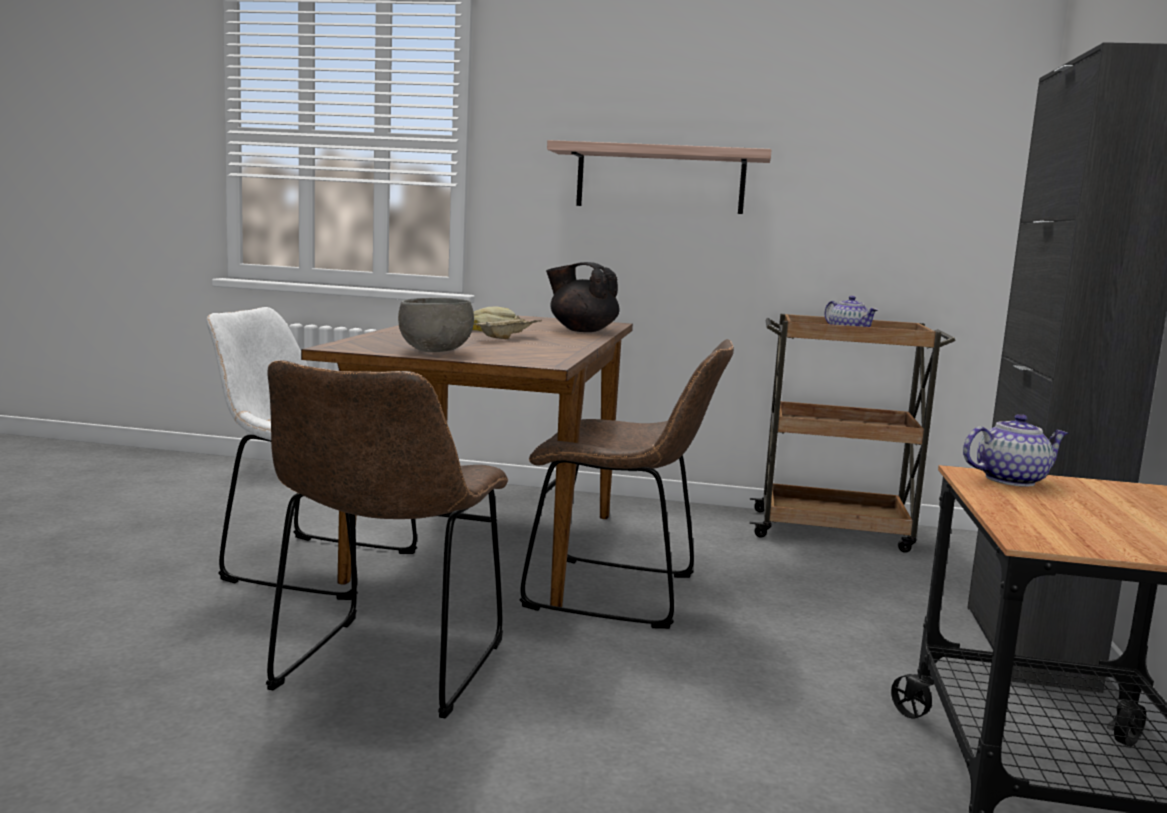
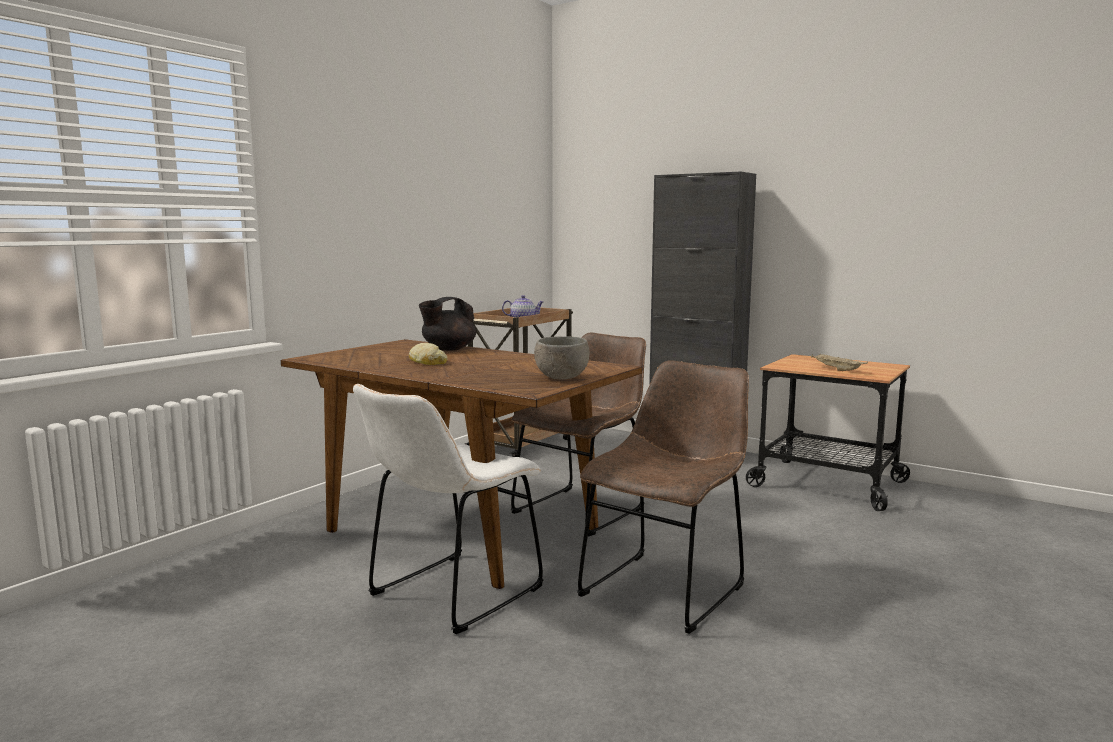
camera: 65 degrees left, 0 degrees up
(387, 671) = (666, 587): brown chair -> brown chair turned 90 degrees counterclockwise
(506, 338) = (487, 363): beige tray -> beige tray (836, 369)
(660, 179) = (395, 225): shelf -> none
(1010, 480) = (787, 365): teapot -> none

